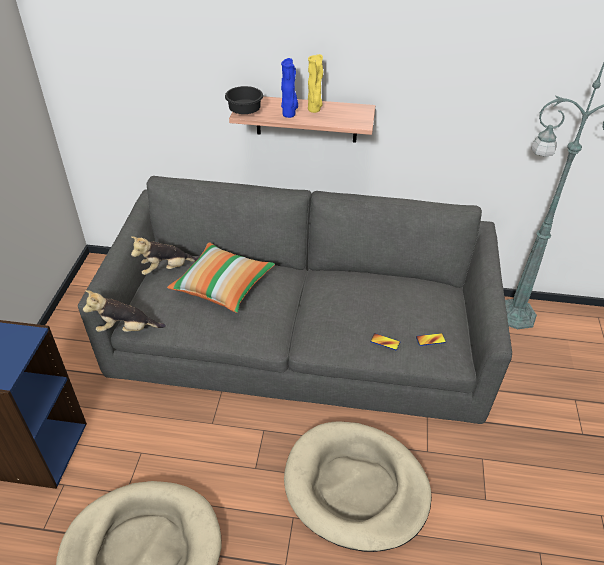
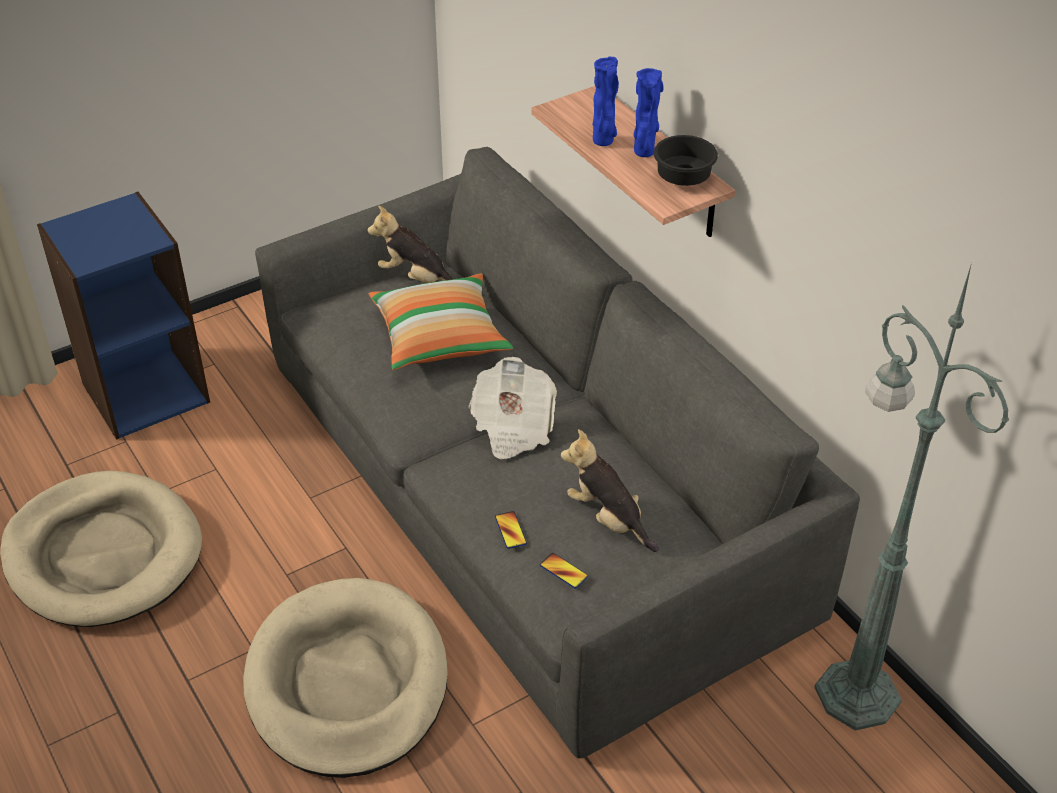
camera: 50 degrees right, 0 degrees up
(126, 329) = (295, 314): plush toy -> plush toy (608, 519)
(244, 112) = (560, 109): black bowl -> black bowl (681, 178)
(314, 110) = (644, 153): yellow vase -> blue vase
(317, 299) = (513, 427): none -> newspaper

